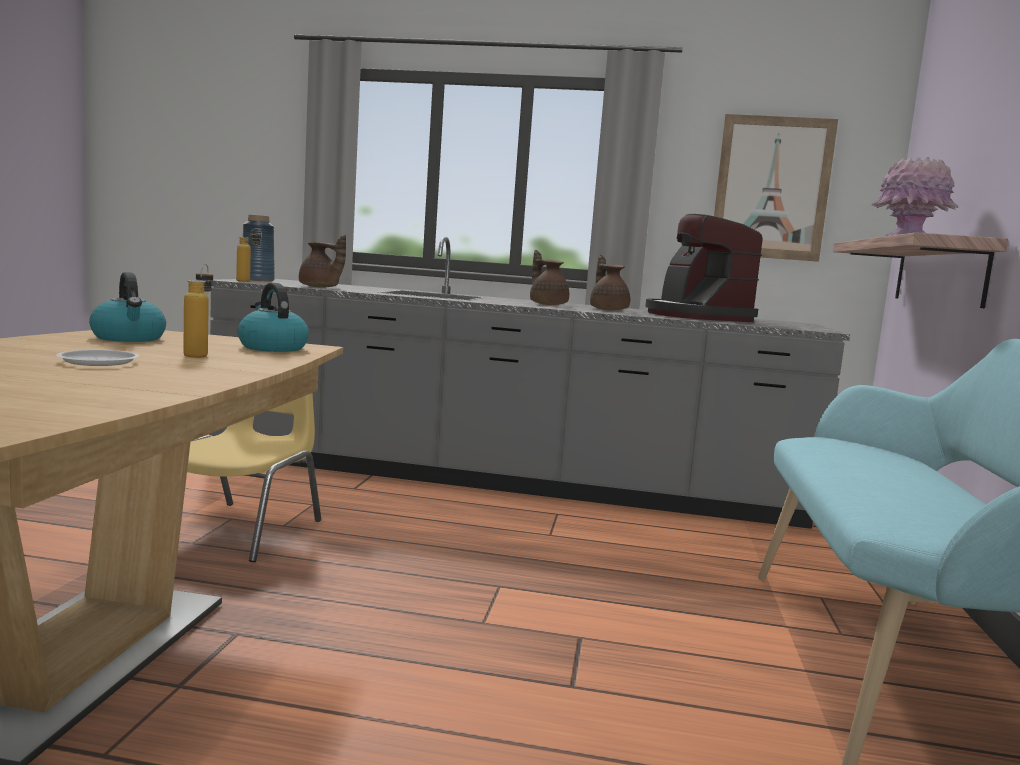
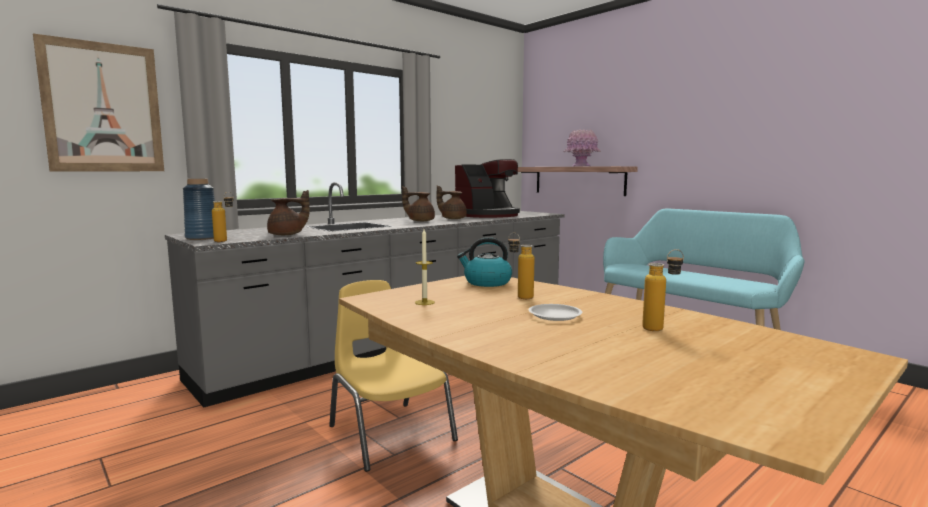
camera: 50 degrees left, 0 degrees up
(52, 386) = (660, 328): none -> bottle
(129, 338) = (424, 302): kettle -> candle
(695, 316) = (488, 215): coffee machine -> coffee machine turned 60 degrees counterclockwise
(771, 188) = (477, 138): picture -> picture (103, 108)

